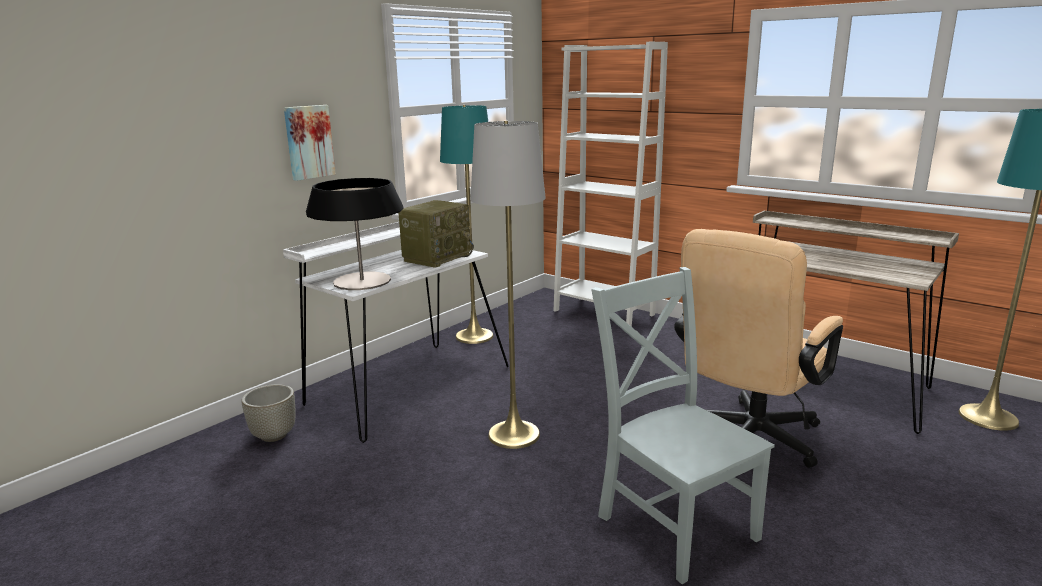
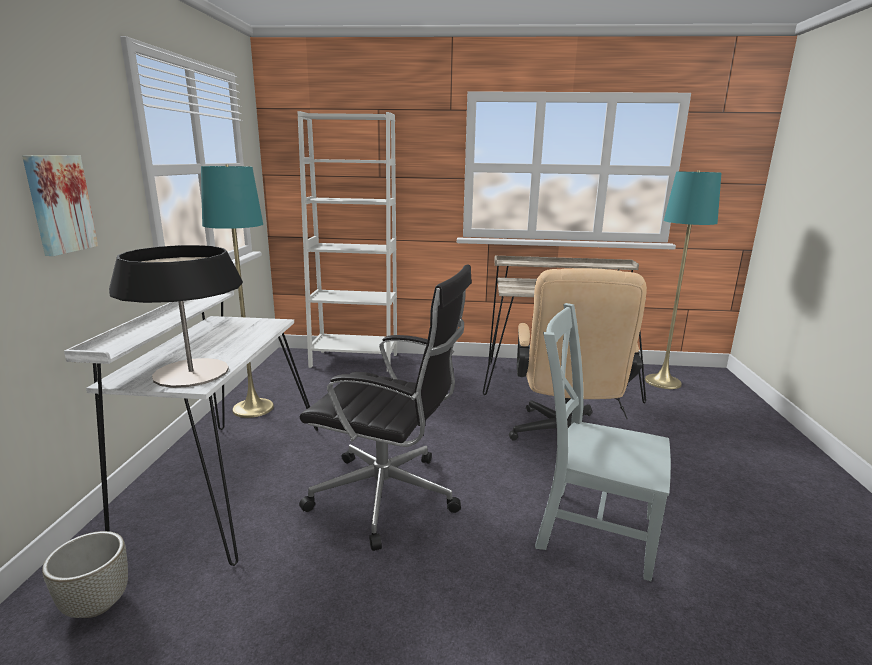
camera: 35 degrees left, 0 degrees up
(437, 257) = (245, 331): radio -> none
(514, 435) = (388, 497): grey floor lamp -> black office chair

